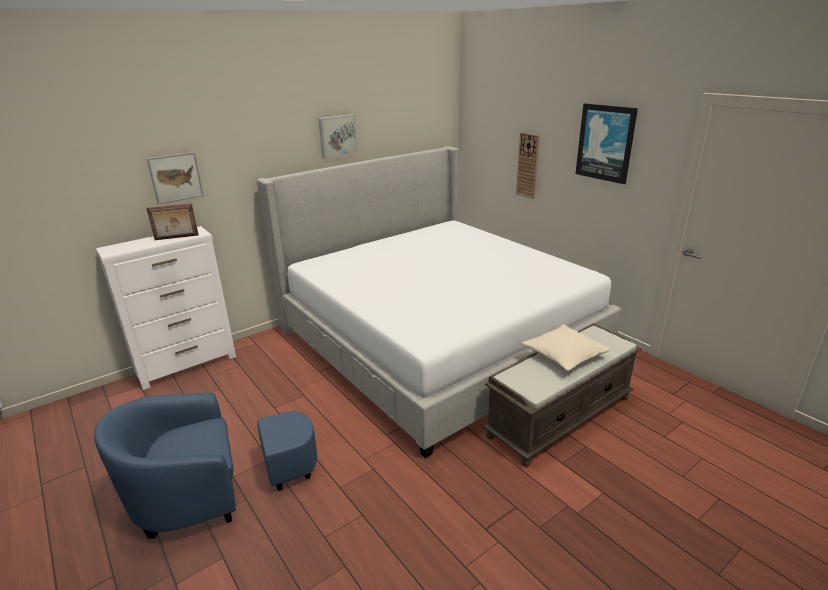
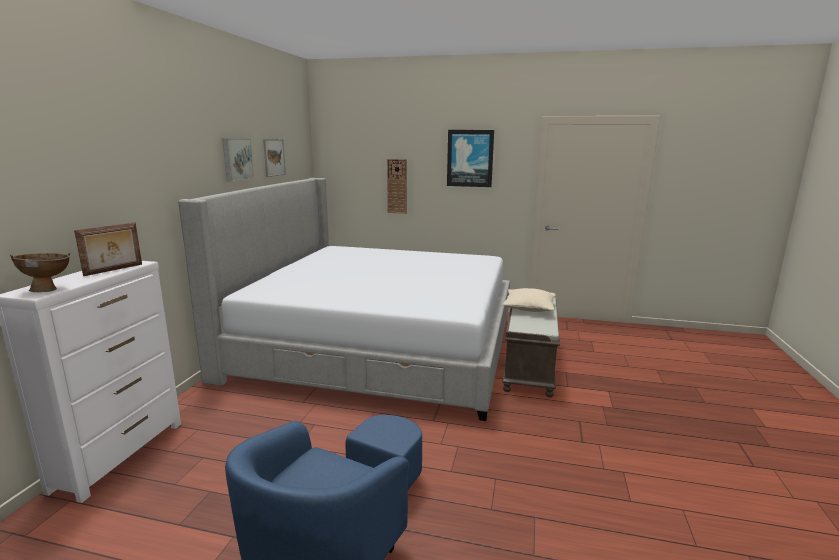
camera: 40 degrees left, 10 degrees down
(121, 249) = (49, 289): none -> brown bowl
(176, 177) = (93, 194): picture -> picture (274, 157)

